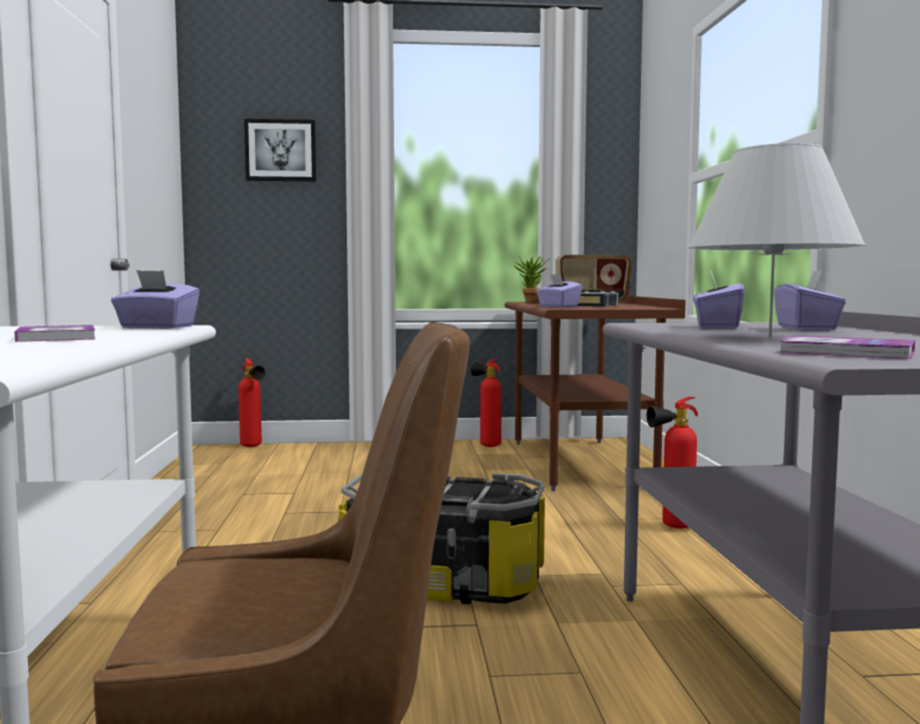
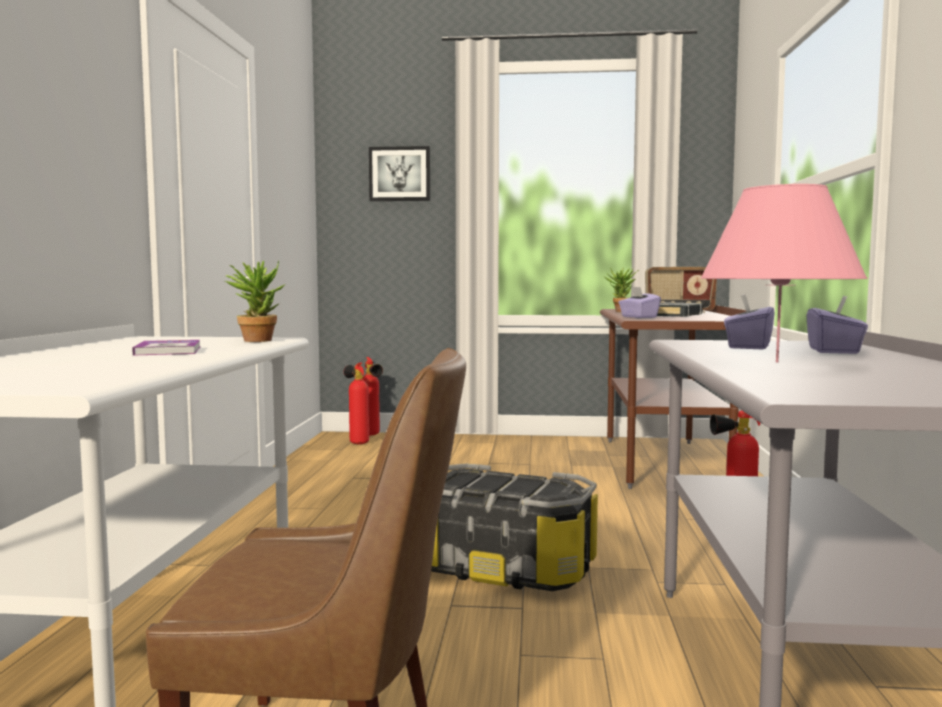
camera: 10 degrees right, 0 degrees up
(156, 327) = (257, 340): purple tissue box -> potted plant
(487, 445) = (580, 442): fire extinguisher -> fire extinguisher (357, 442)
(770, 337) = (777, 362): white table lamp -> pink table lamp
(846, 352) = (817, 384): book -> none

